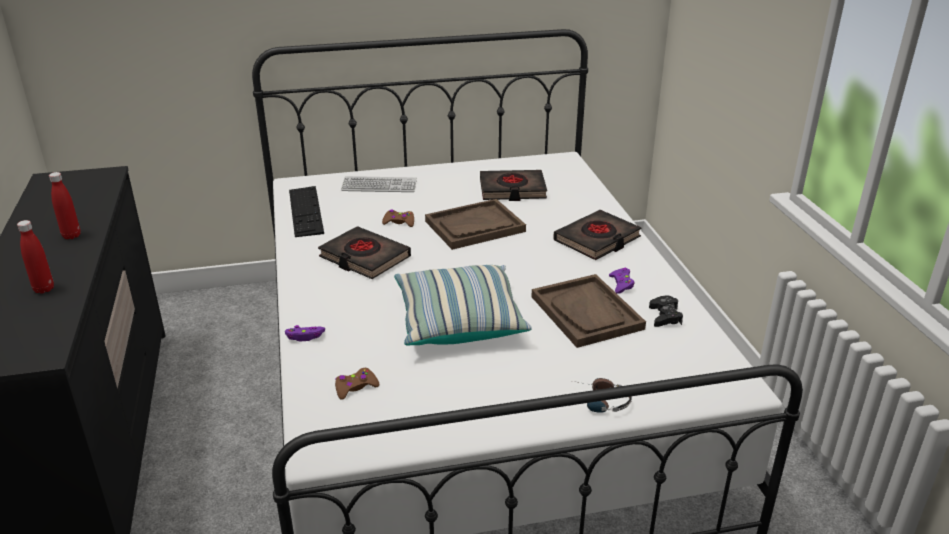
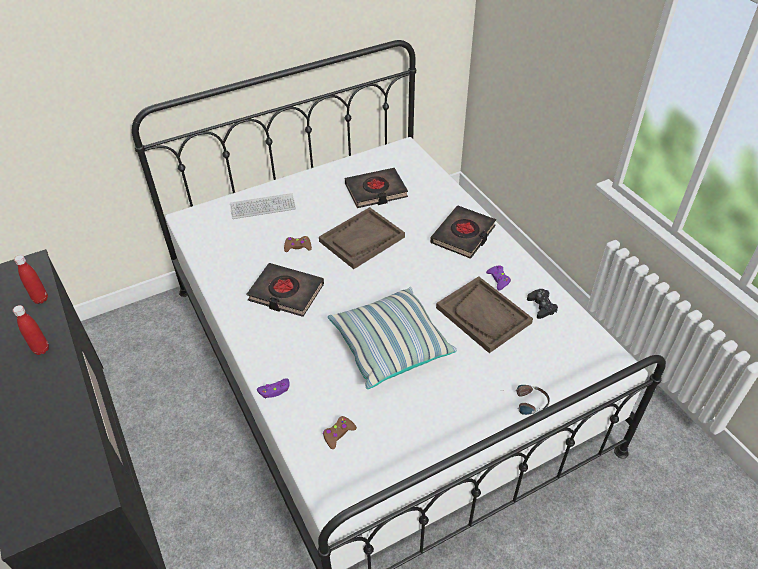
camera: 15 degrees left, 15 degrees up
(44, 289) = (51, 420): red bottle -> red bottle (41, 299)
(305, 211) = (212, 249): keyboard -> none

